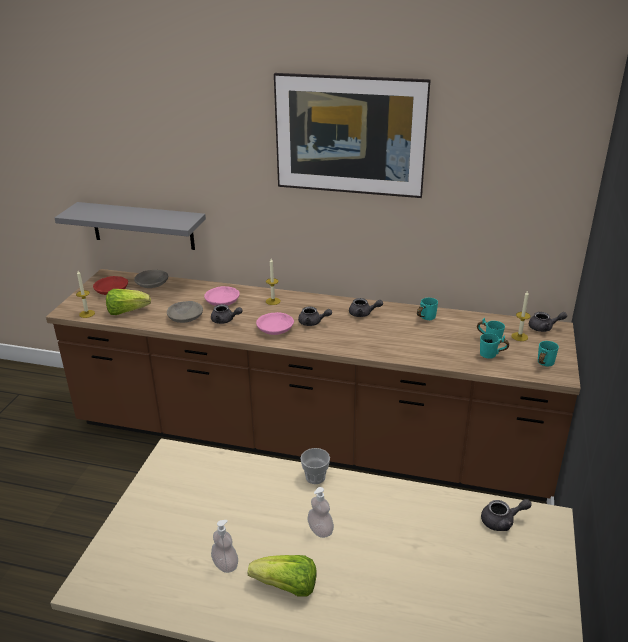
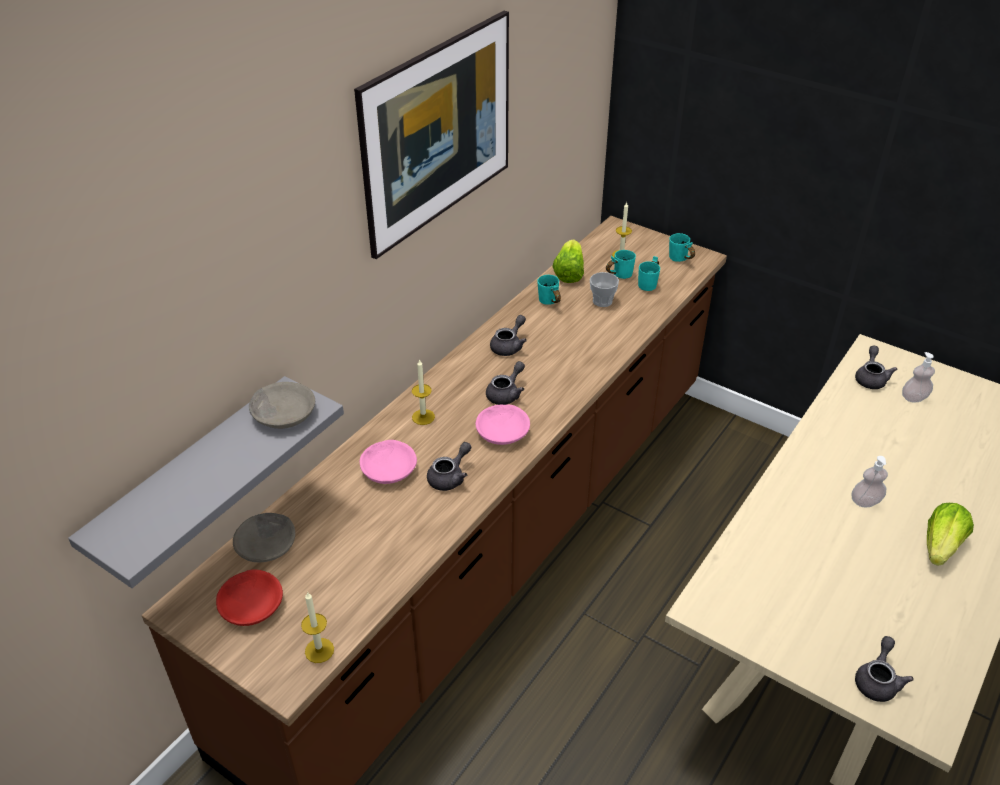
camera: 70 degrees left, 10 degrees up
(127, 311) = (347, 591): lettuce -> lettuce (569, 273)
(185, 317) = (411, 519): grey bowl -> grey bowl (283, 413)
(225, 565) = (907, 588): soap dispenser -> soap dispenser (914, 398)
(315, 477) = (782, 484): cup -> cup (602, 301)
(544, 328) = (612, 235): grey teapot -> grey teapot (877, 680)

